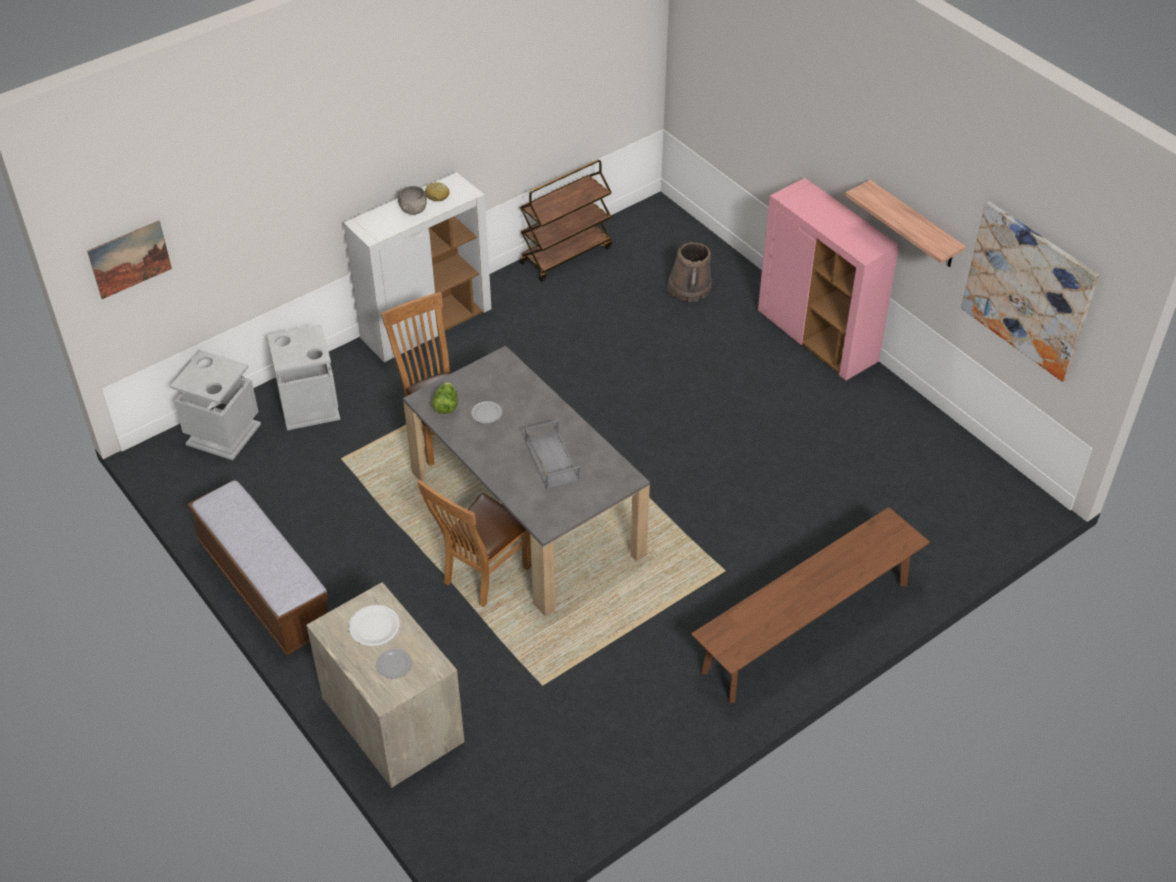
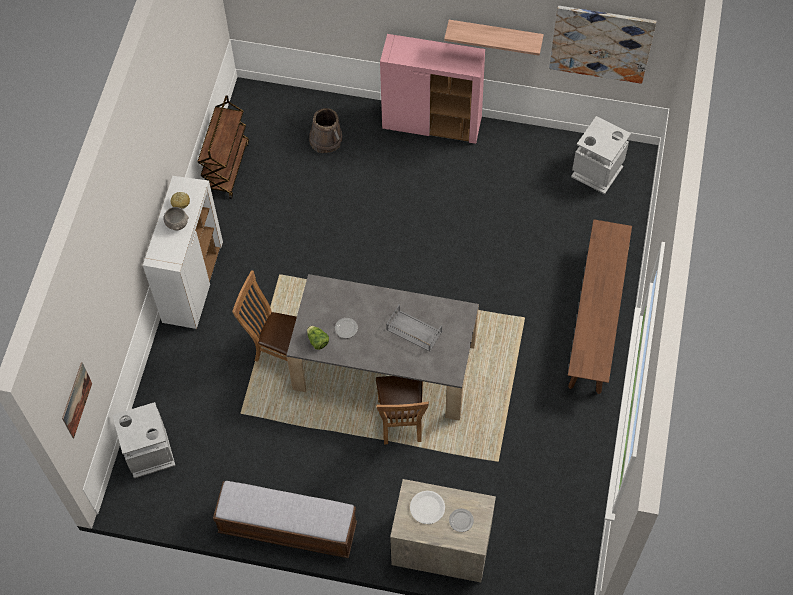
camera: 40 degrees left, 15 degrees up
(310, 407) = (182, 393): grey trash can -> grey trash can (597, 171)

